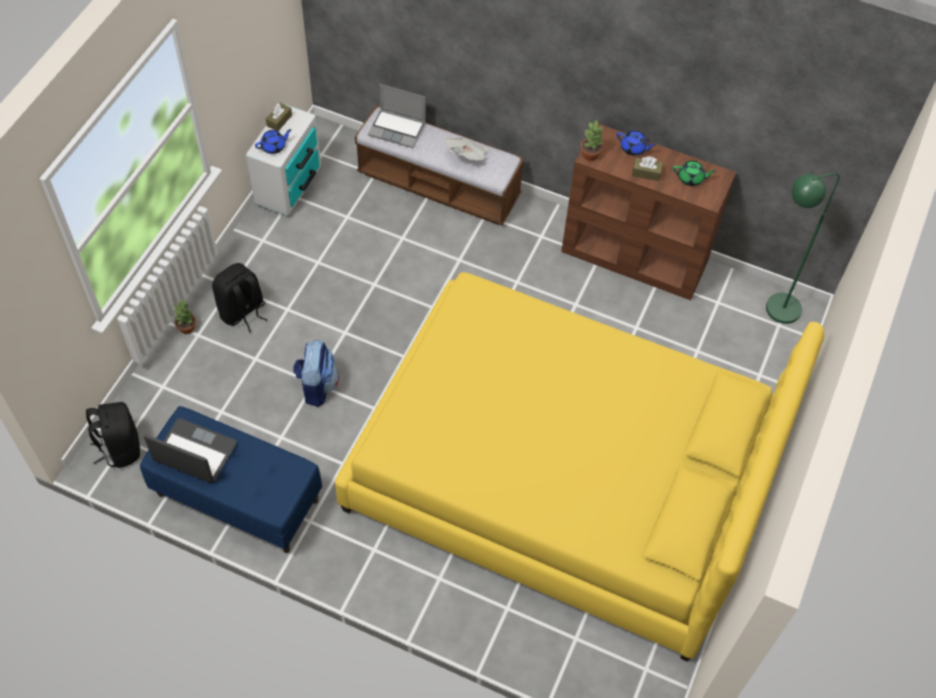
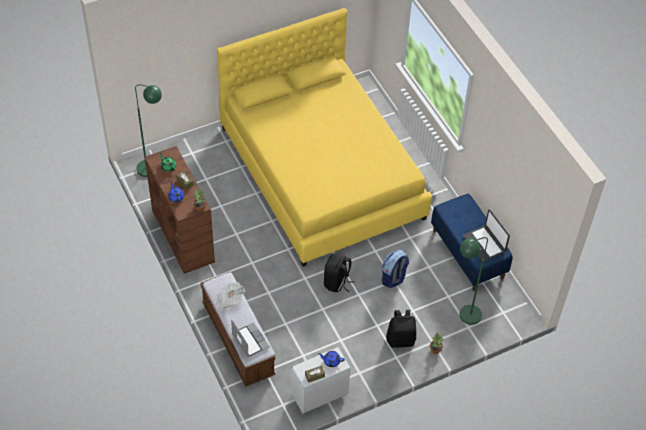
camera: 140 degrees left, 5 degrees down
(120, 447) = (508, 311): black backpack -> black backpack (337, 282)
(177, 395) = (464, 318): none -> green floor lamp

